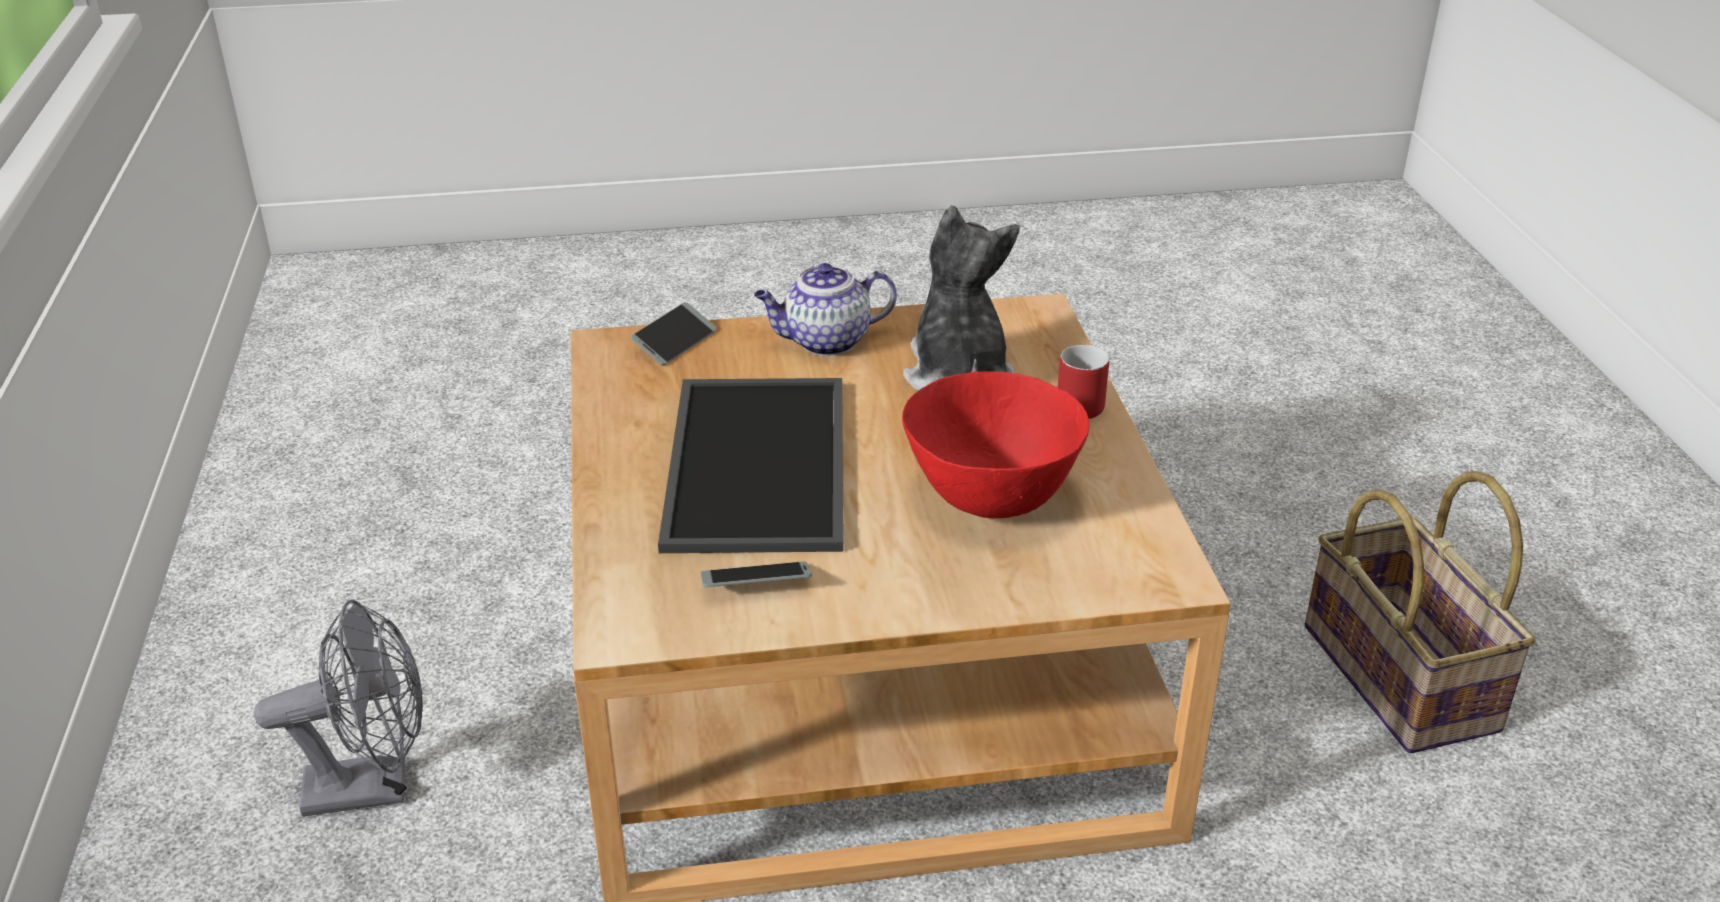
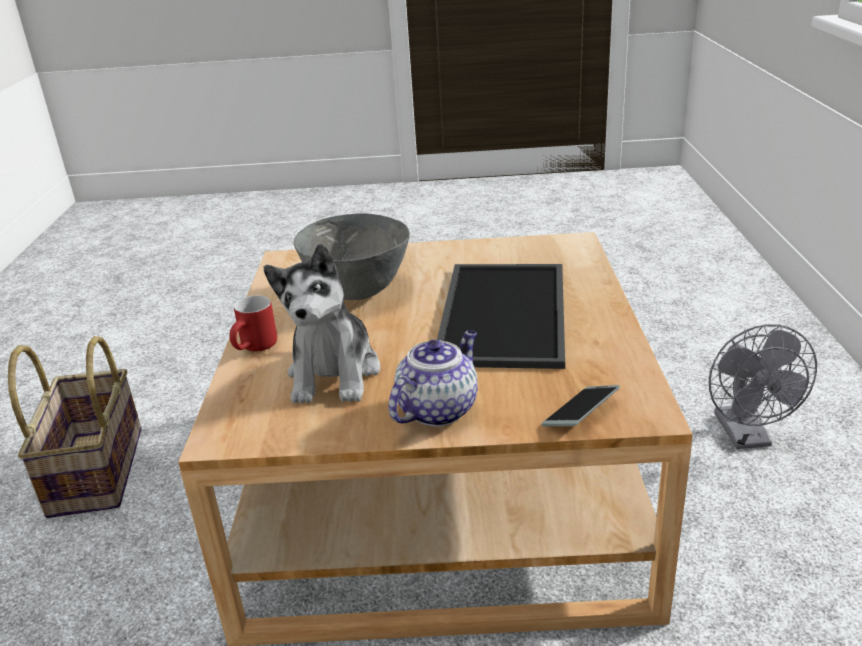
camera: 170 degrees left, 5 degrees down
(373, 787) = (747, 437): grey fan -> grey fan turned 90 degrees counterclockwise
(756, 584) = (505, 257): phone -> none
(825, 342) = (438, 409): teapot -> teapot turned 45 degrees counterclockwise
(992, 499) = (357, 292): red bowl -> grey bowl

